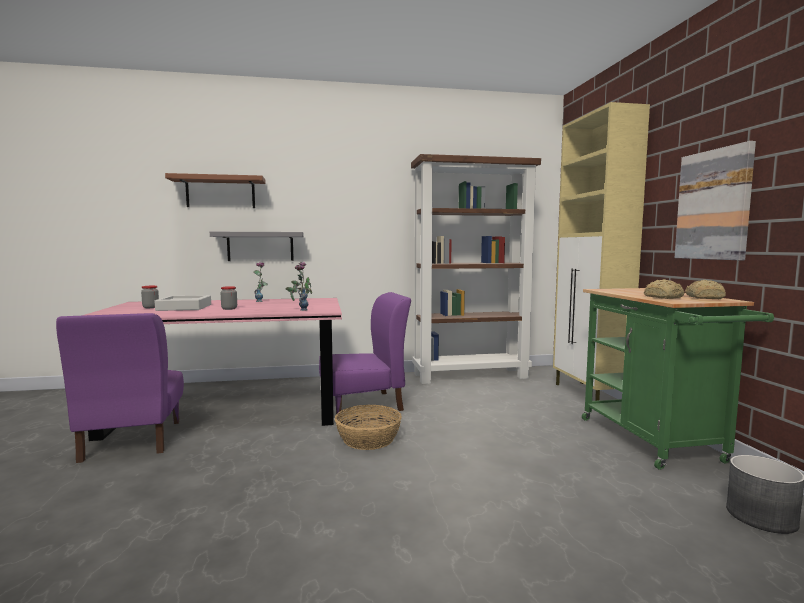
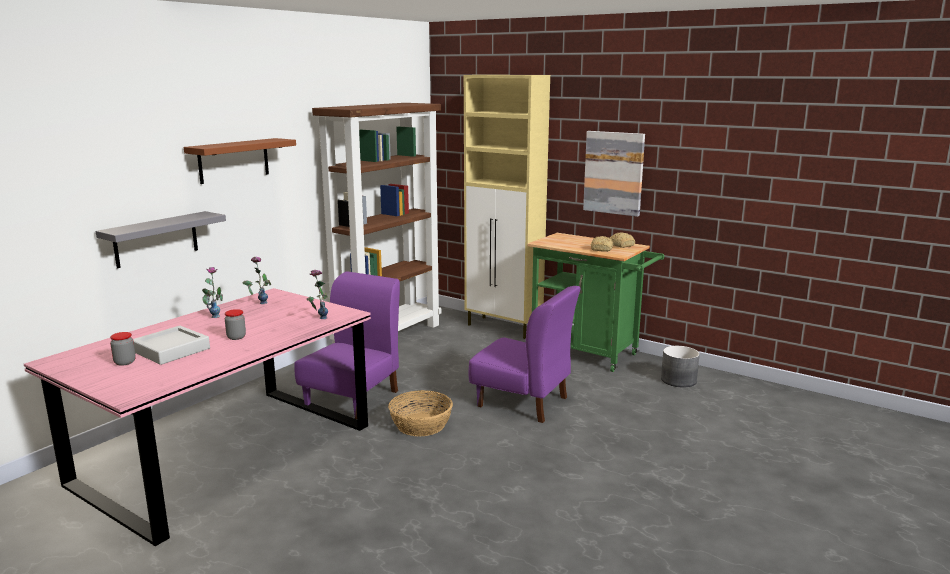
camera: 45 degrees left, 10 degrees up
(131, 440) = (206, 522): purple chair -> purple chair (523, 402)
(220, 192) = (96, 172): brown shelf -> brown shelf (234, 160)

